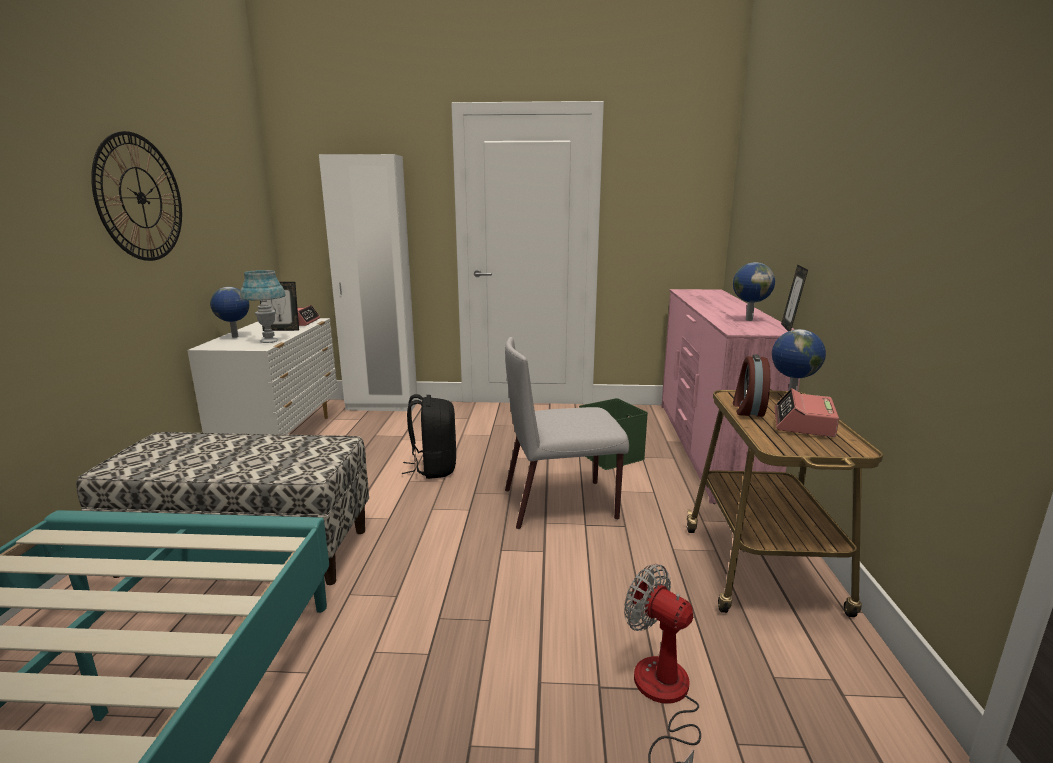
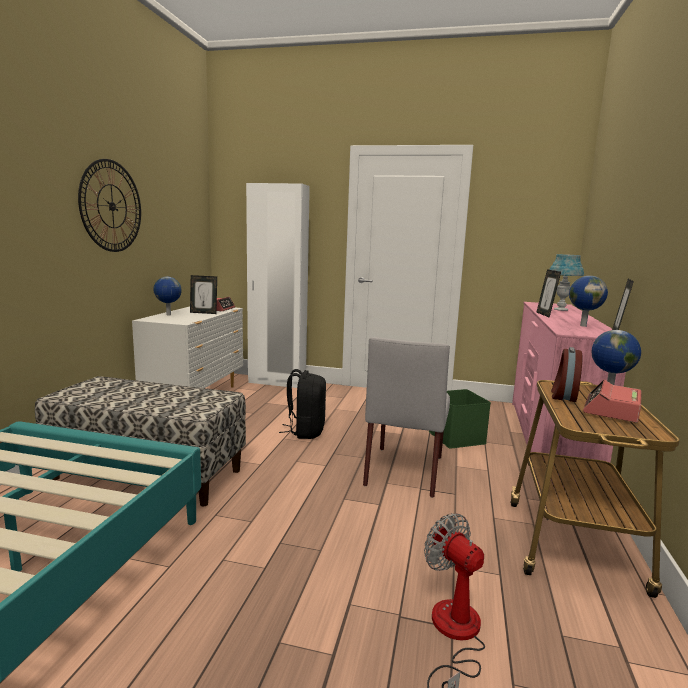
camera: 10 degrees right, 5 degrees down
(269, 341) = (191, 319): blue table lamp -> blue table lamp (560, 309)
(562, 503) = (404, 470): grey chair -> grey chair turned 75 degrees counterclockwise
(702, 307) = (545, 315): none -> picture frame

